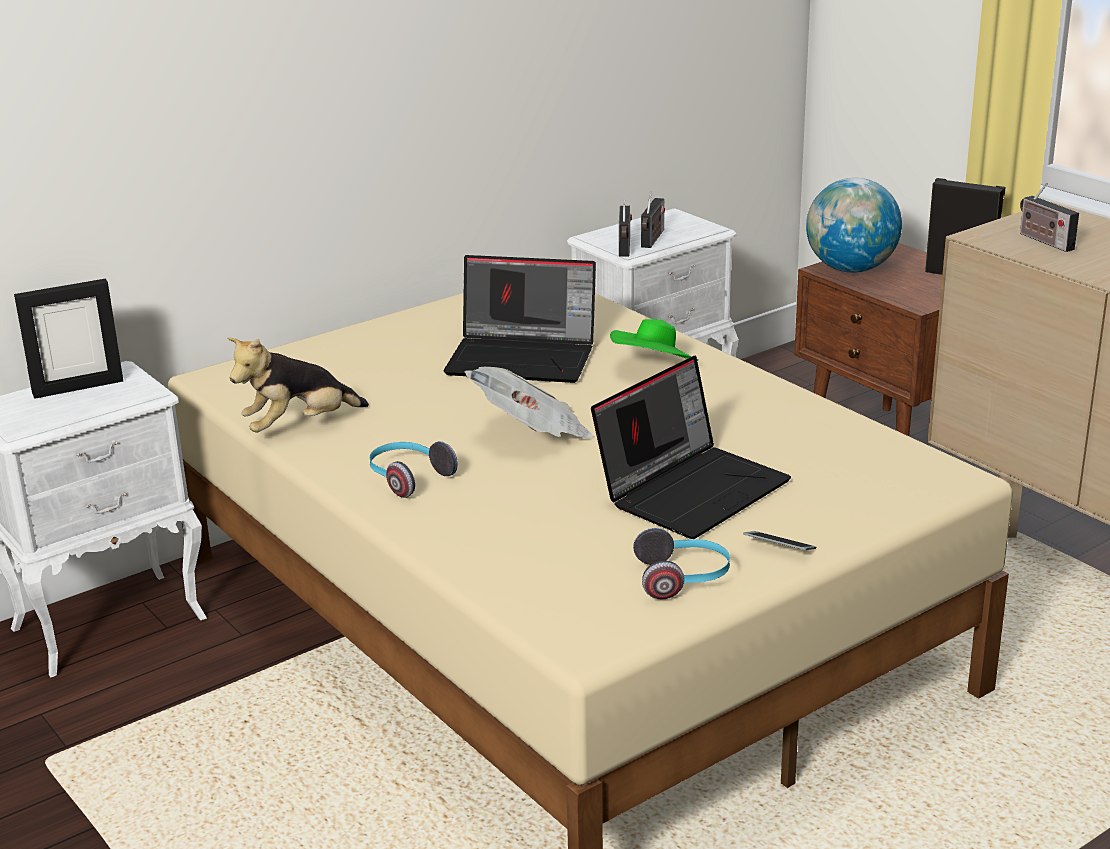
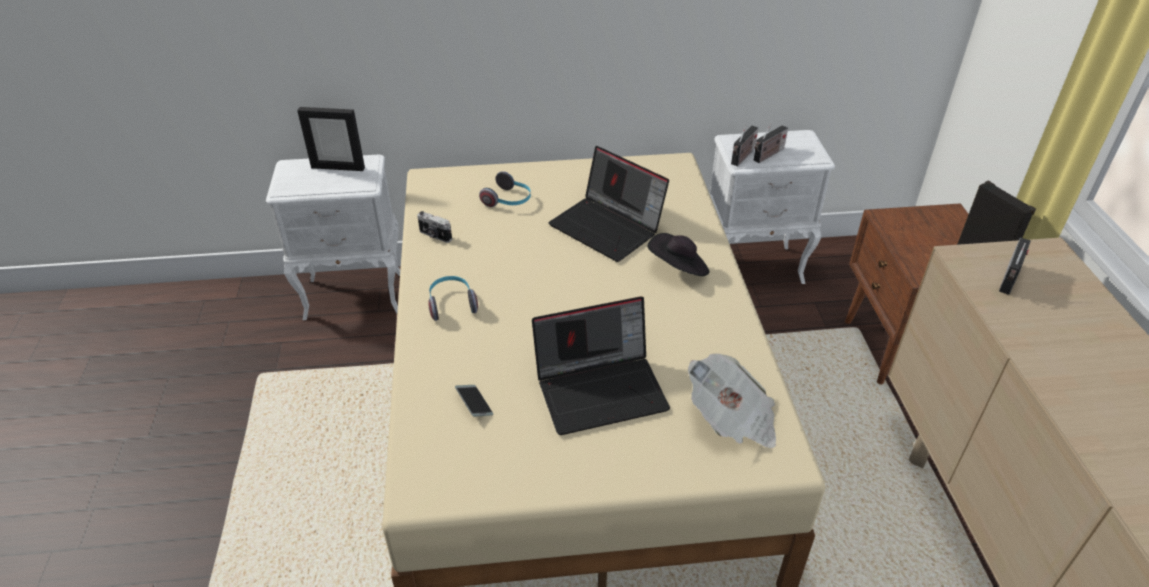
camera: 30 degrees right, 15 degrees up
(299, 426) = (435, 236): plush toy -> camera
(532, 433) = (553, 296): newspaper -> newspaper (732, 419)
(654, 368) = (678, 268): green hat -> black hat
(683, 579) = (523, 467): headphones -> headphones (508, 200)
(779, 547) = (606, 469): phone -> phone (474, 404)
(850, 269) = (901, 223): globe -> none
(1043, 240) = (1009, 280): radio -> radio turned 150 degrees counterclockwise

